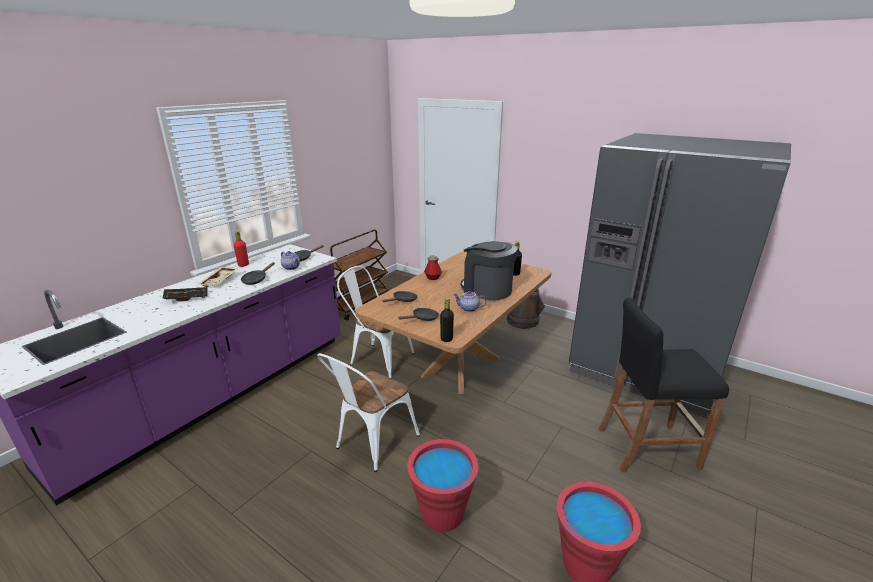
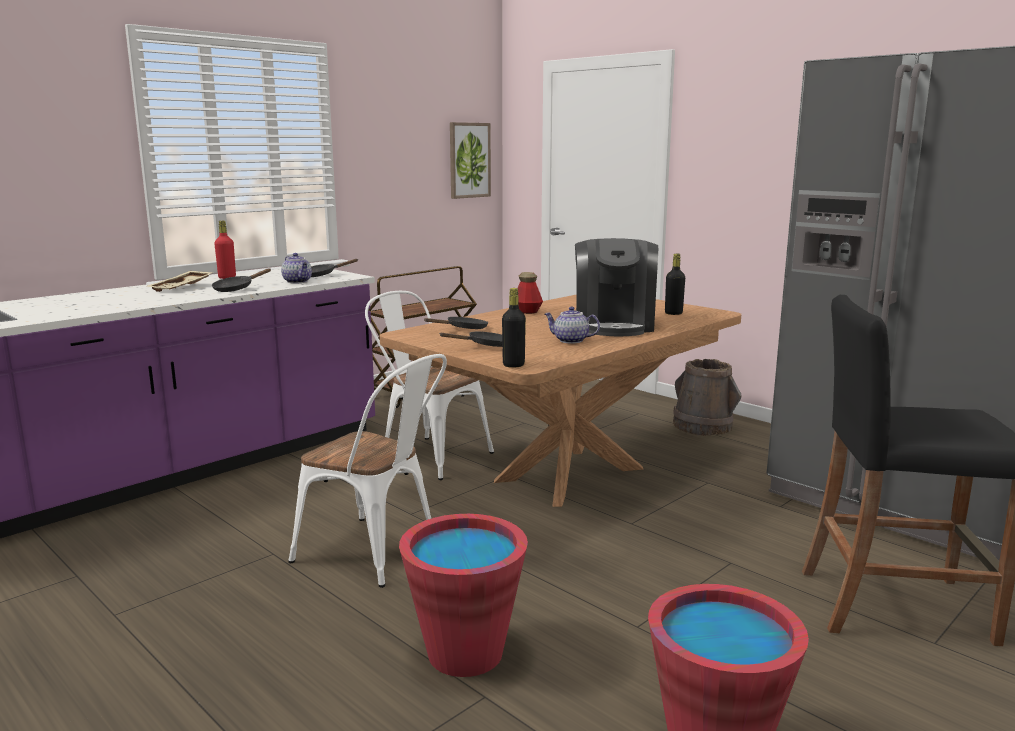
camera: 10 degrees right, 10 degrees down
(187, 298) = (123, 298): black tray -> none
(372, 444) = (377, 555): white chair -> white chair turned 105 degrees counterclockwise
(374, 159) = (469, 160): none -> picture
(487, 290) = (614, 325): coffee machine -> coffee machine turned 135 degrees counterclockwise

